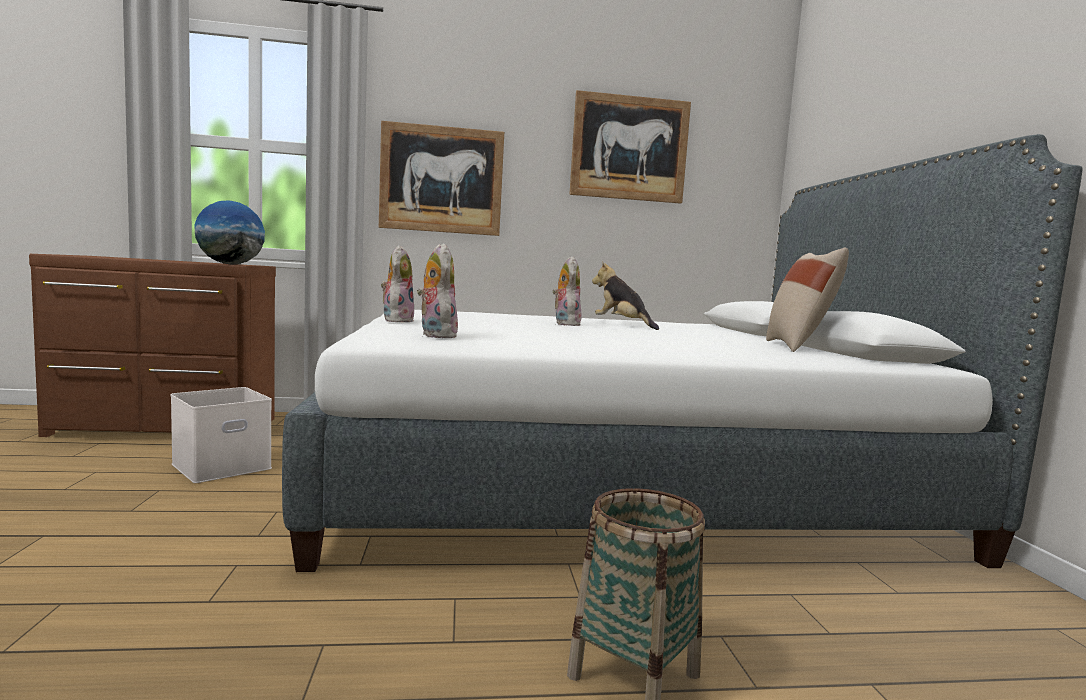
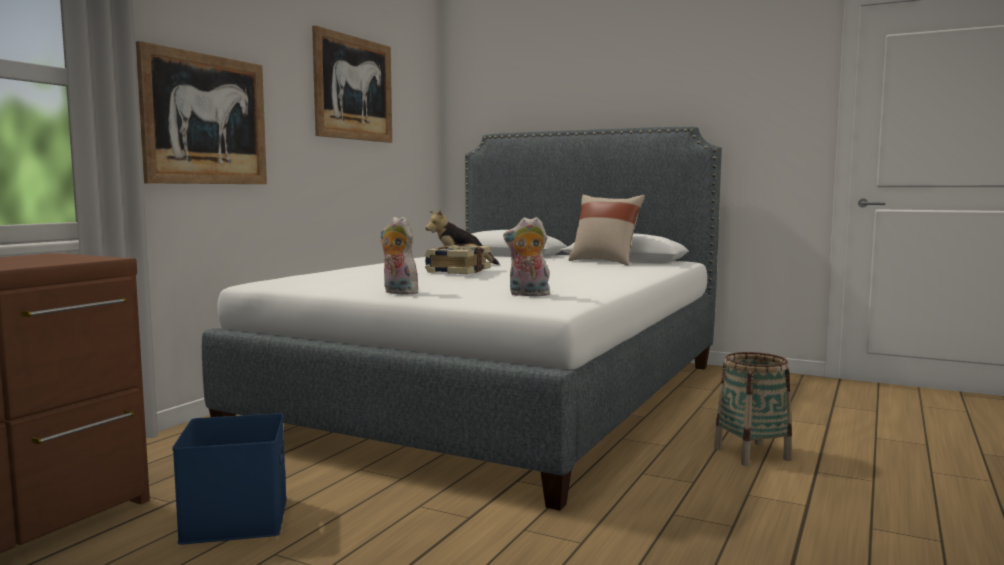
camera: 55 degrees left, 0 degrees up
(223, 465) = (233, 518): white storage box -> blue storage box
(230, 264) = (88, 259): globe -> none
(565, 324) = (457, 271): plush toy -> book

